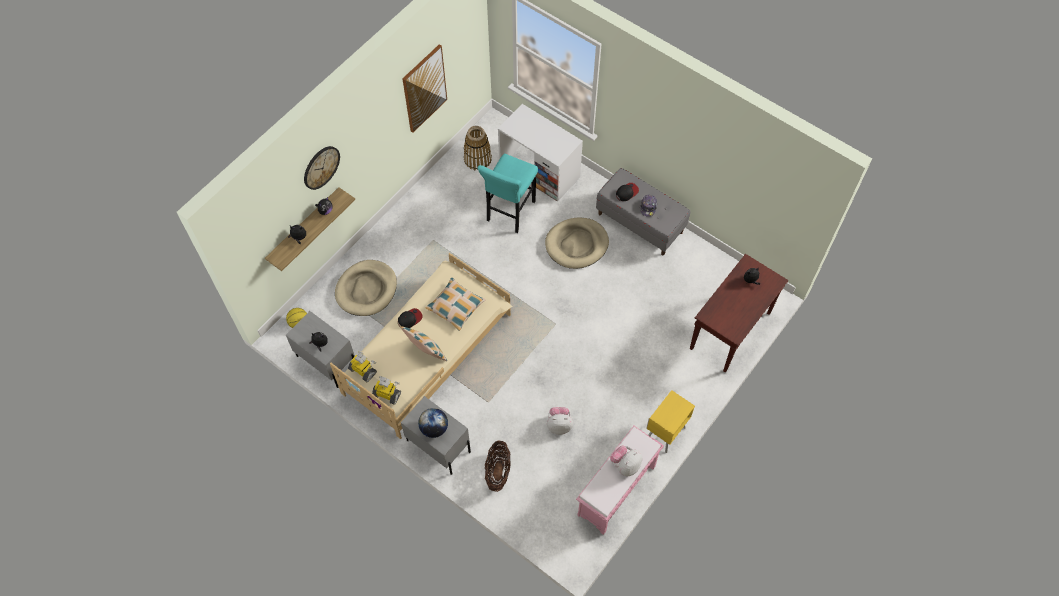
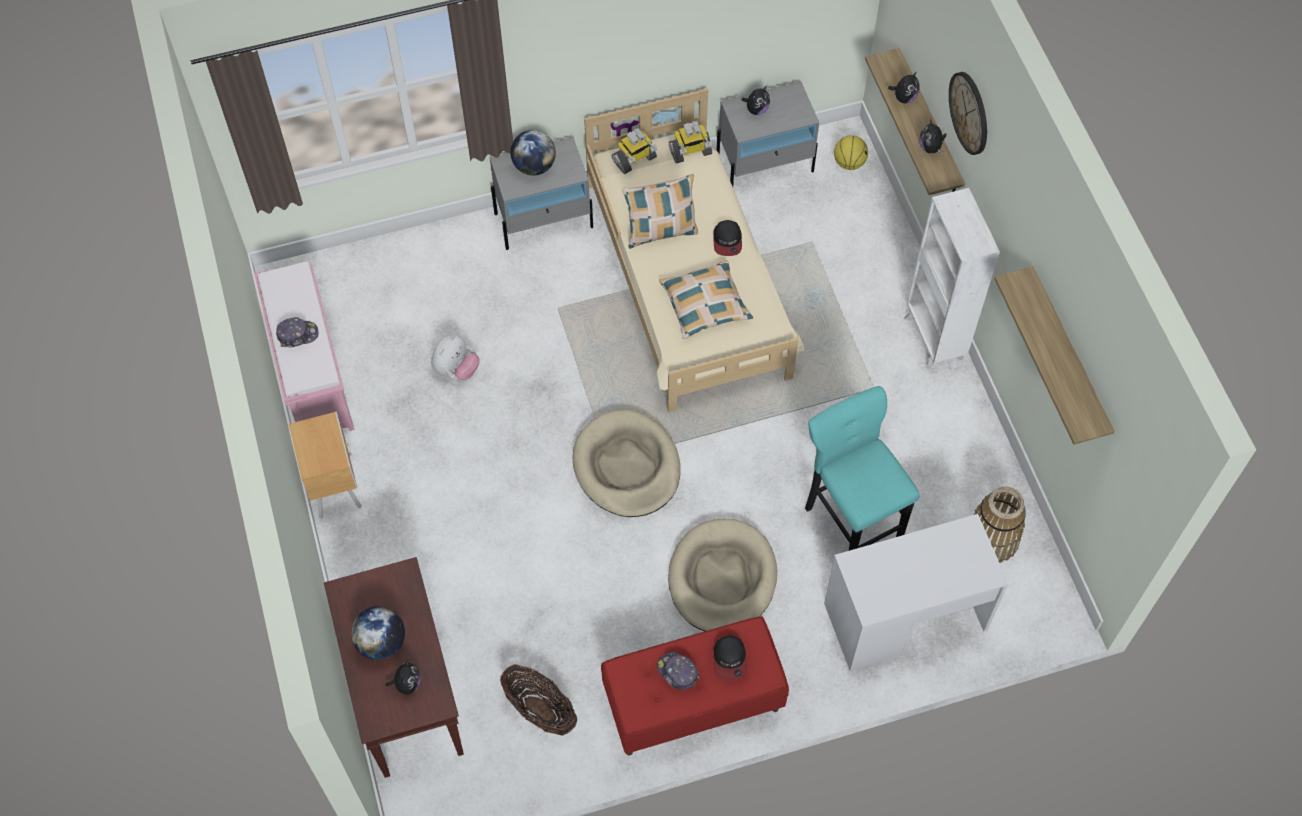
camera: 125 degrees right, 0 degrees up
(366, 289) = (846, 263): beige dog bed -> beige dog bed (627, 466)
(387, 231) = (933, 339): none -> white bookcase
(424, 88) = (1068, 357): picture -> shelf
(498, 471) = (455, 264): basket -> basket (540, 709)
(625, 465) = (297, 335): plush toy -> cap
(640, 223) = (693, 702): grey bench -> red bench
(664, 433) = (335, 487): yellow nightstand -> brown nightstand
(743, 303) = (381, 642): none -> globe

